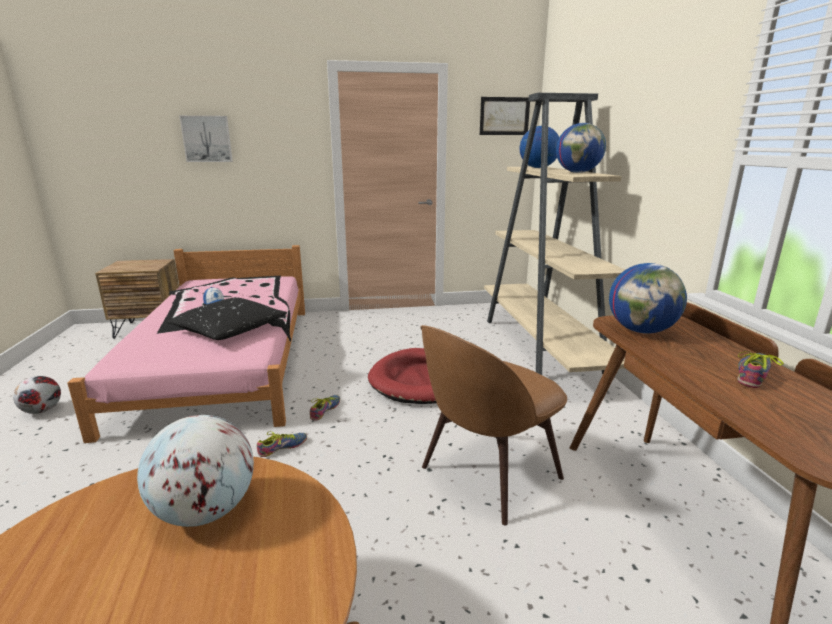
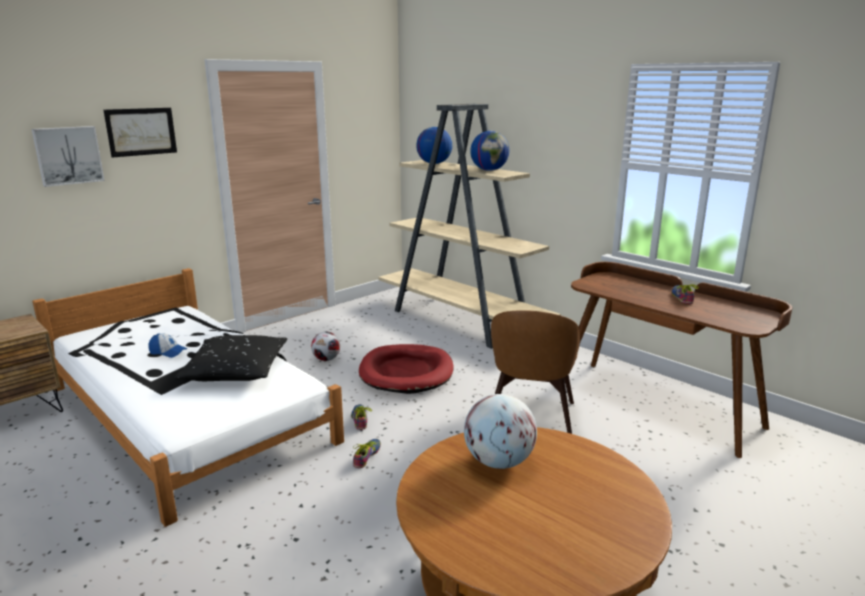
camera: 35 degrees left, 0 degrees up
(42, 411) = (47, 526): football -> football (327, 359)
(224, 360) = (187, 413): pink bed -> white bed
(504, 116) = (372, 111): picture -> picture (141, 131)
(641, 331) = (605, 286): globe -> none

